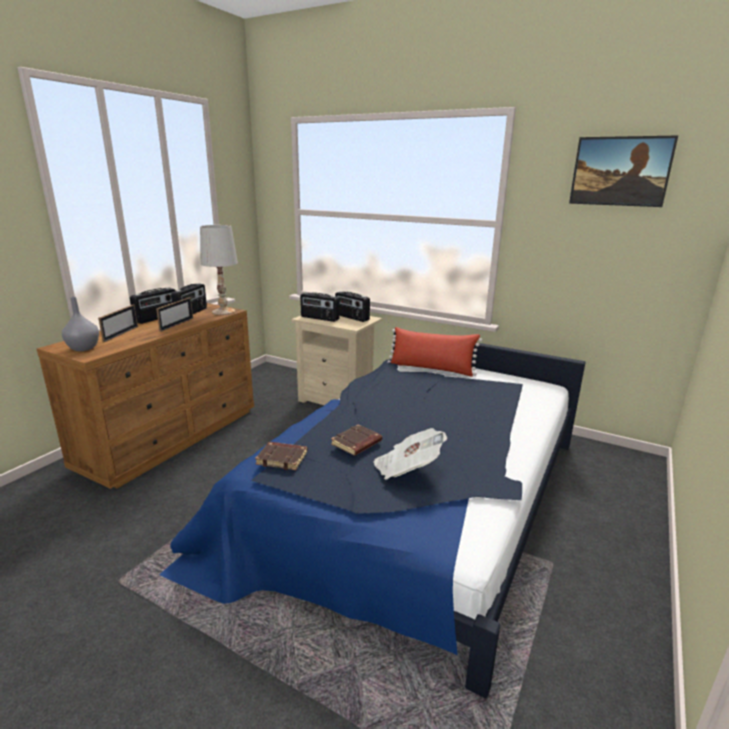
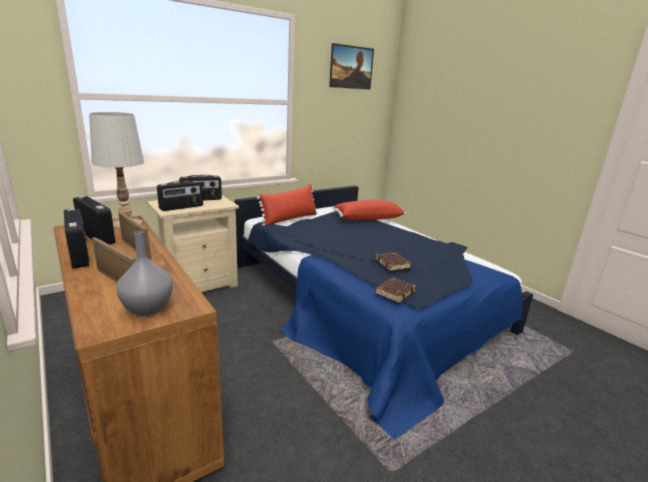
camera: 65 degrees left, 0 degrees up
(407, 469) = (430, 260): newspaper -> none
(510, 404) = (367, 218): none -> red pillow

